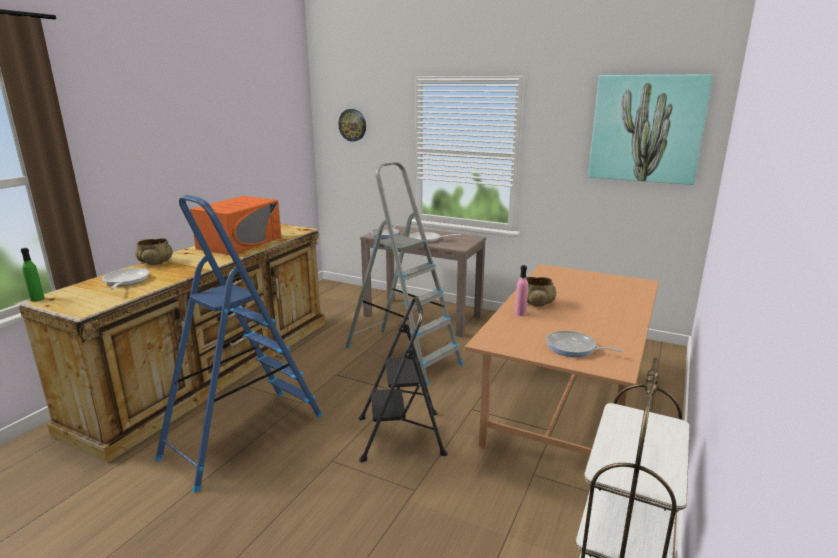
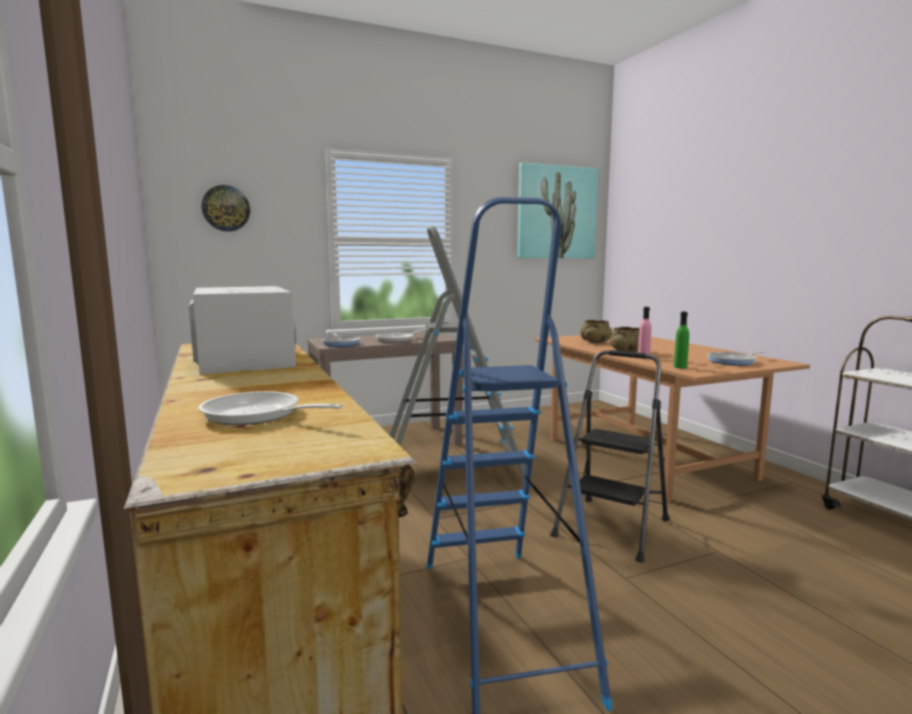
camera: 50 degrees left, 10 degrees down
(37, 299) = (169, 481): green bottle -> green bottle (680, 367)
(155, 262) = (199, 394): beige bowl -> beige bowl (595, 342)
(240, 243) = (245, 359): orange microwave -> white microwave

